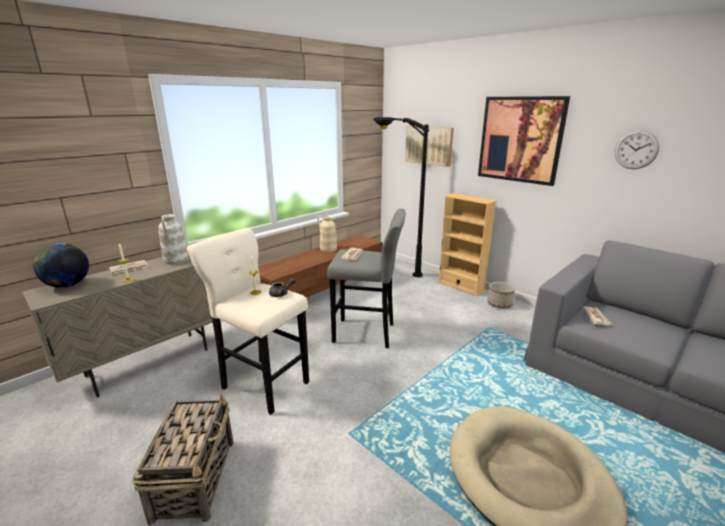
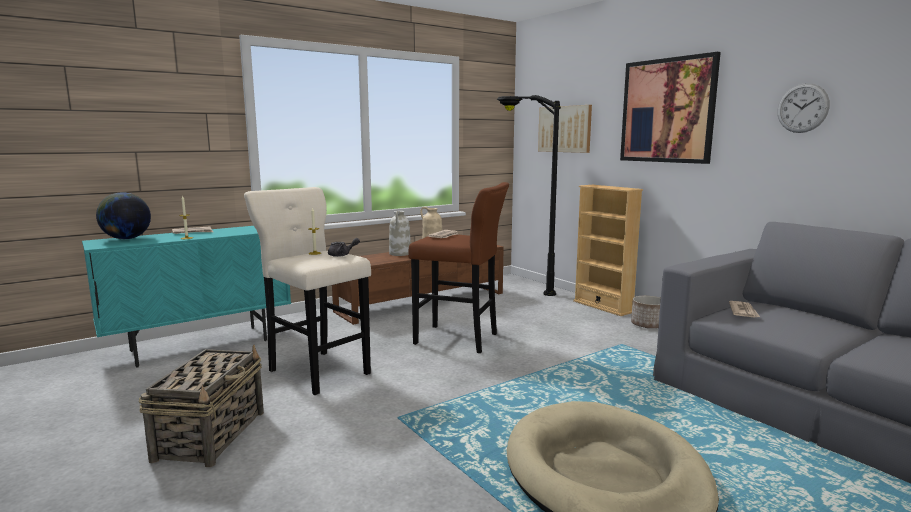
camera: 10 degrees right, 10 degrees down
(150, 362) = (201, 345): beige cabinet -> turquoise cabinet
(176, 260) = (243, 229): white vase -> white vase (400, 254)
(367, 333) = (460, 339): grey stool -> brown stool

